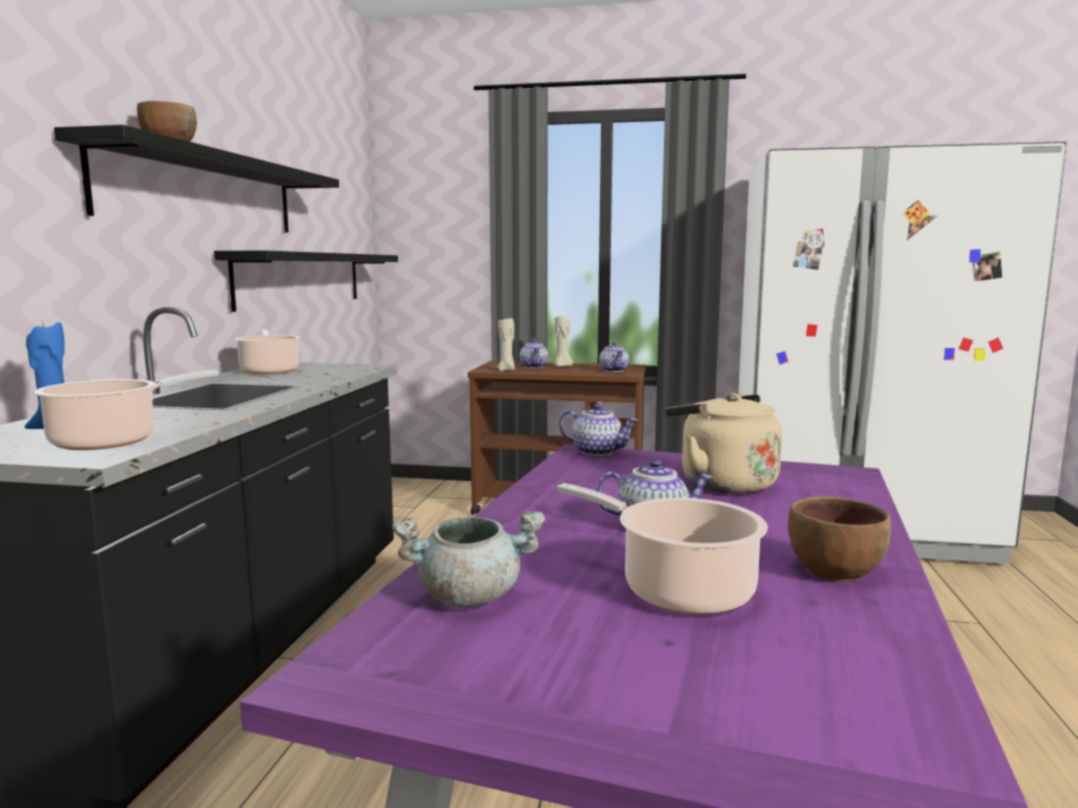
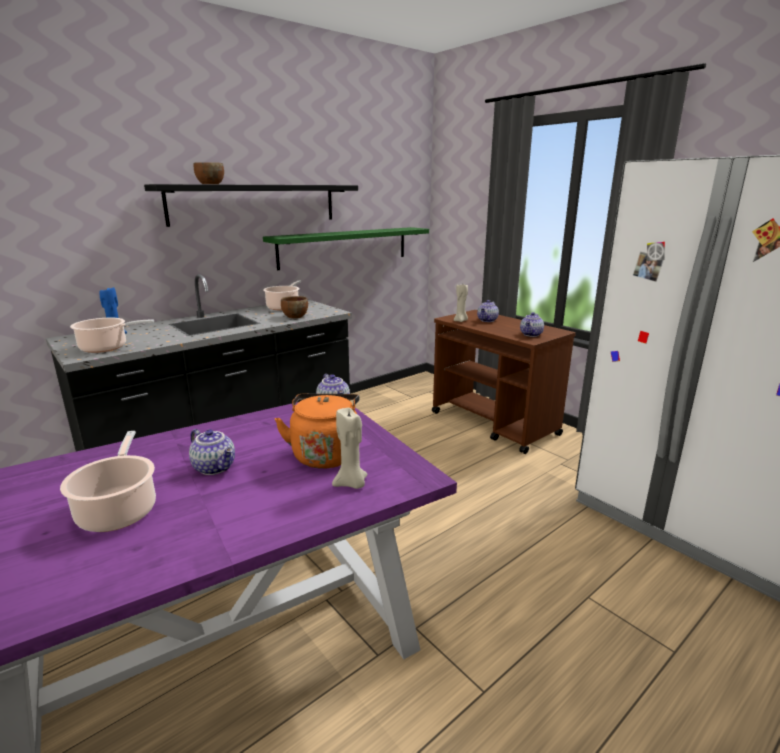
camera: 40 degrees right, 10 degrees up
(302, 279) = (345, 247): black shelf -> green shelf
(470, 596) = (65, 473): grey cooking pot -> none
(562, 366) = (507, 323): beige candle -> beige candle (351, 484)
(722, 483) = (325, 454): beige kettle -> orange kettle
(834, 571) = (195, 538): brown bowl -> brown bowl (295, 316)

